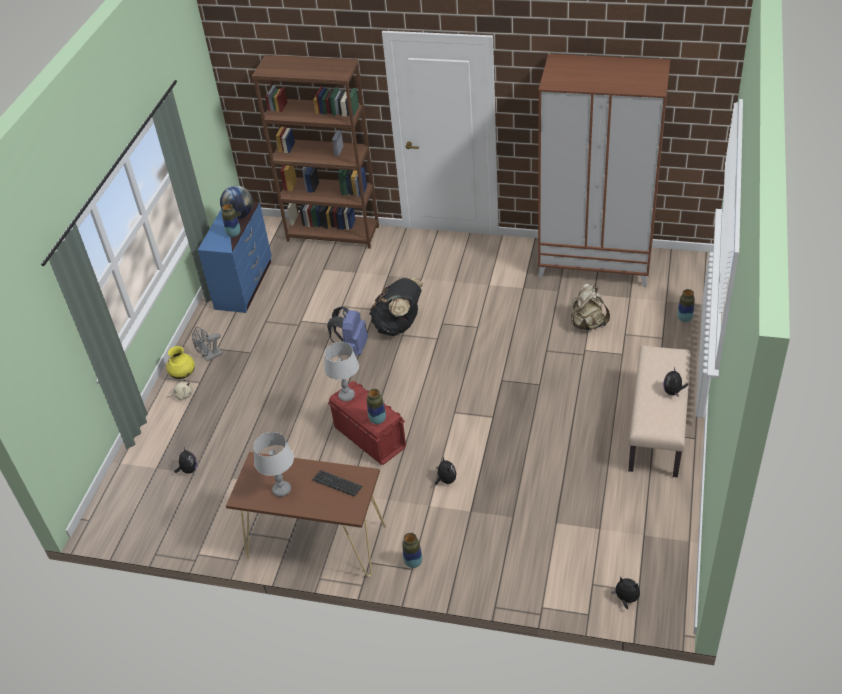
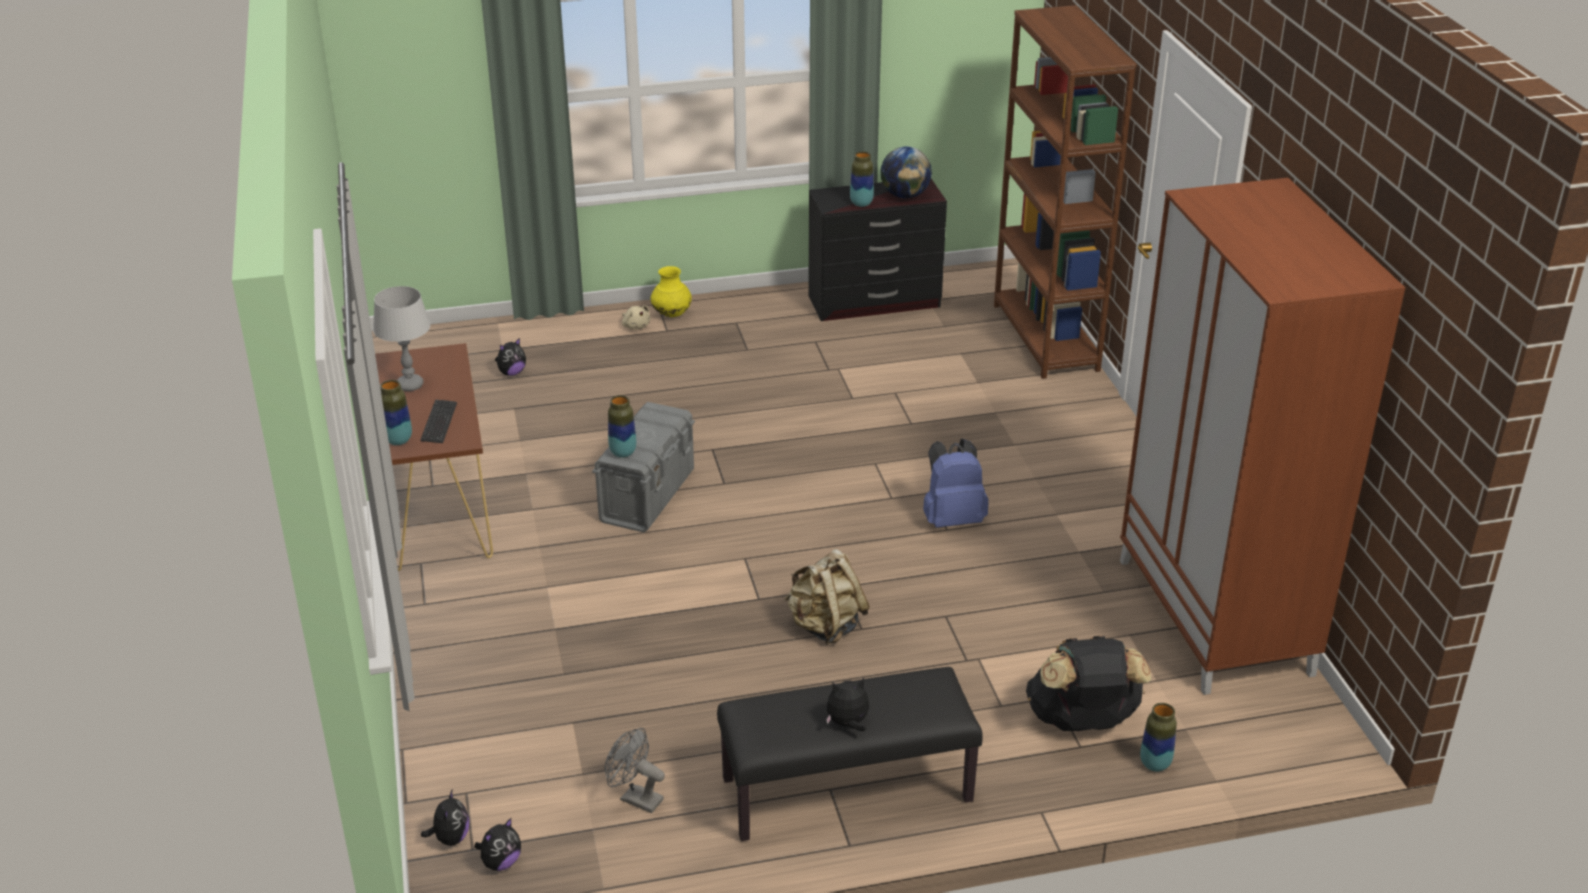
camera: 60 degrees right, 10 degrees down
(210, 357) = (717, 322): grey fan -> grey fan (635, 798)
(245, 284) = (875, 302): blue dresser -> black dresser
(346, 396) = (654, 414): grey table lamp -> none
(352, 348) = (814, 428): blue backpack -> blue backpack (952, 519)
(370, 437) = (648, 496): red storage box -> grey storage box
(399, 325) = (893, 454): black backpack -> black backpack (1082, 721)
(413, 563) = (436, 602): vase -> vase (398, 440)
(446, 480) = (603, 588): plush toy -> plush toy (501, 862)
(588, 323) = (1047, 646): beige backpack -> beige backpack (825, 626)
(658, 428) = (846, 791): beige bench -> black bench

